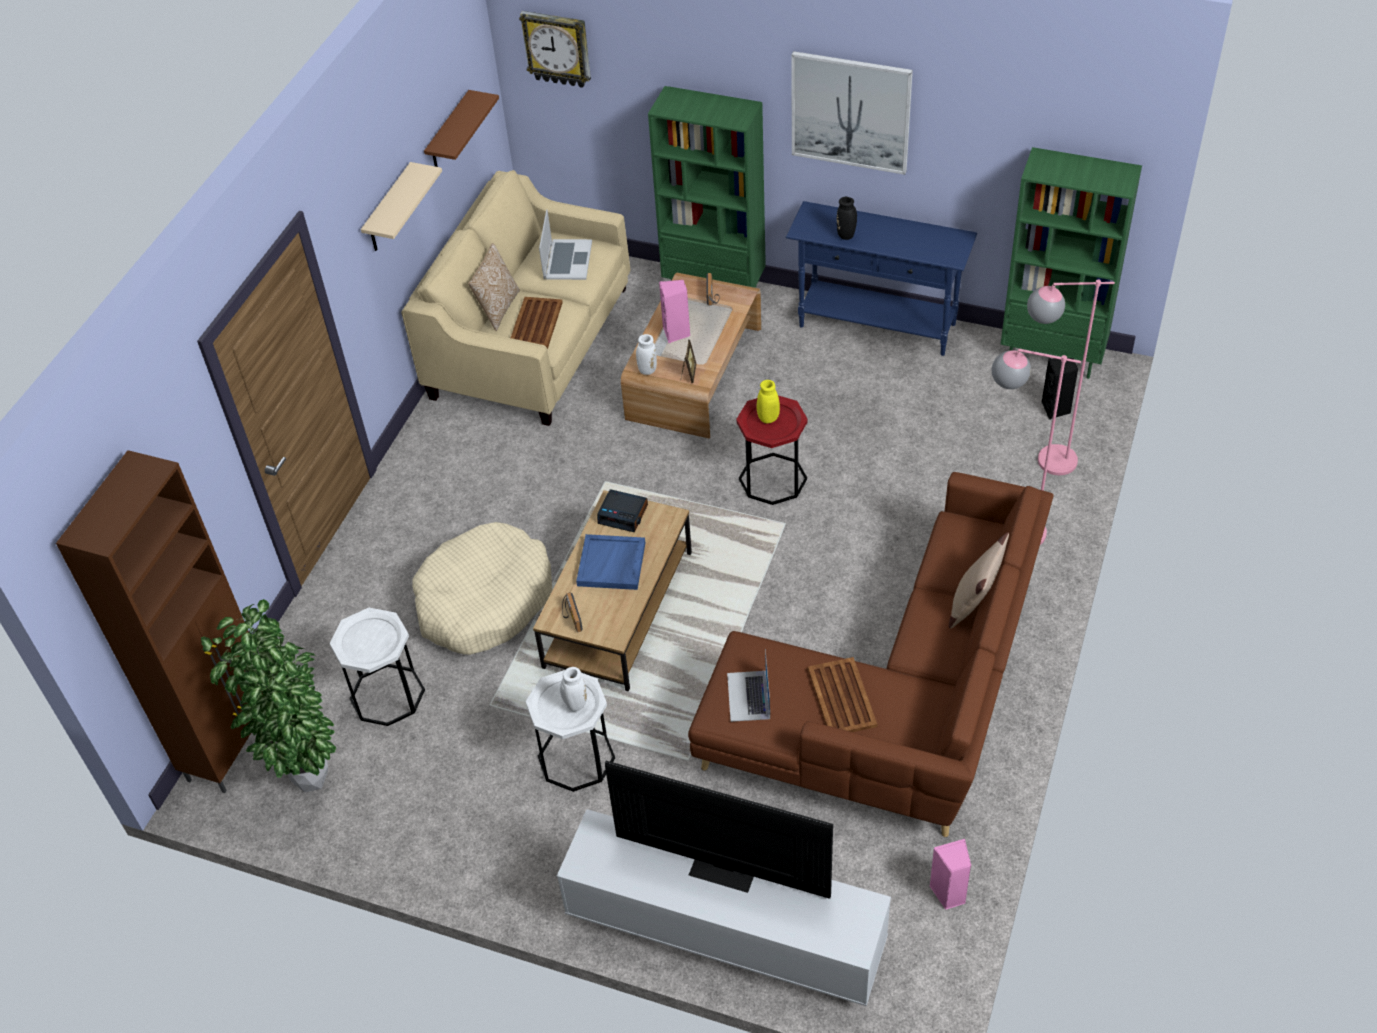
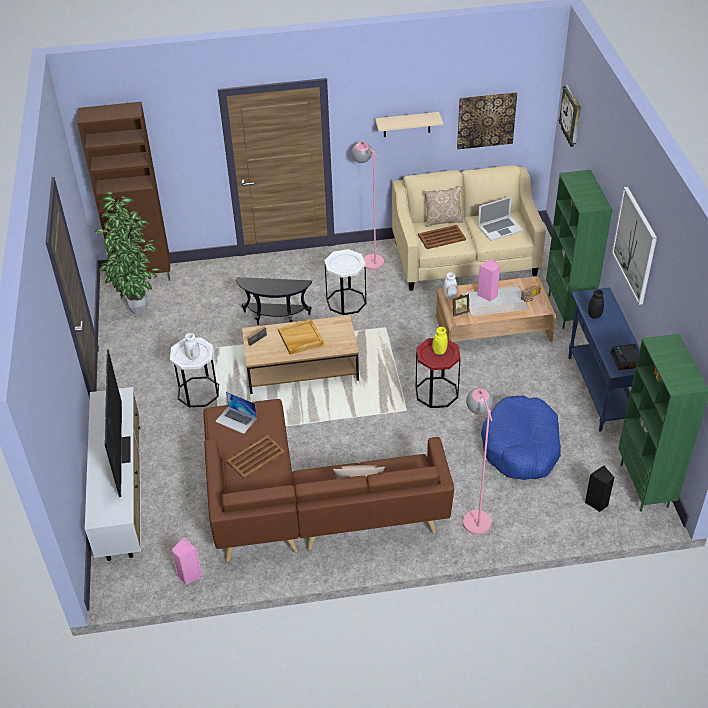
camera: 60 degrees right, 5 degrees down
(387, 695) = (199, 311): white side table -> white side table (346, 301)
(449, 134) = (486, 120): brown shelf -> picture
(484, 601) = (275, 318): beige dog bed -> black side table
(612, 565) = (300, 338): blue tray -> beige tray
(623, 514) = (338, 329): alarm clock -> alarm clock (627, 360)
(748, 696) = (236, 420): laptop -> laptop turned 120 degrees counterclockwise
(924, 437) = (521, 447): none -> blue dog bed
(1042, 461) = (544, 511): pink floor lamp -> pink floor lamp (369, 258)

